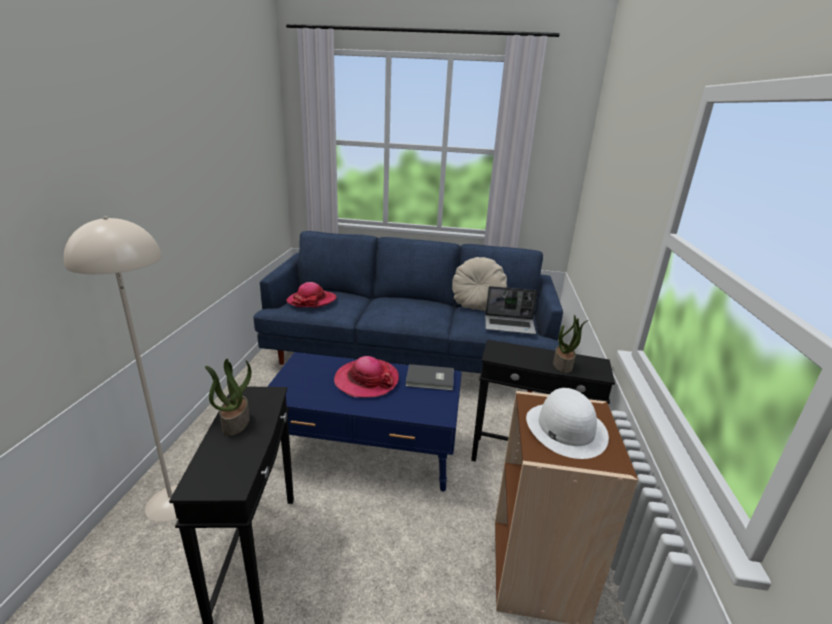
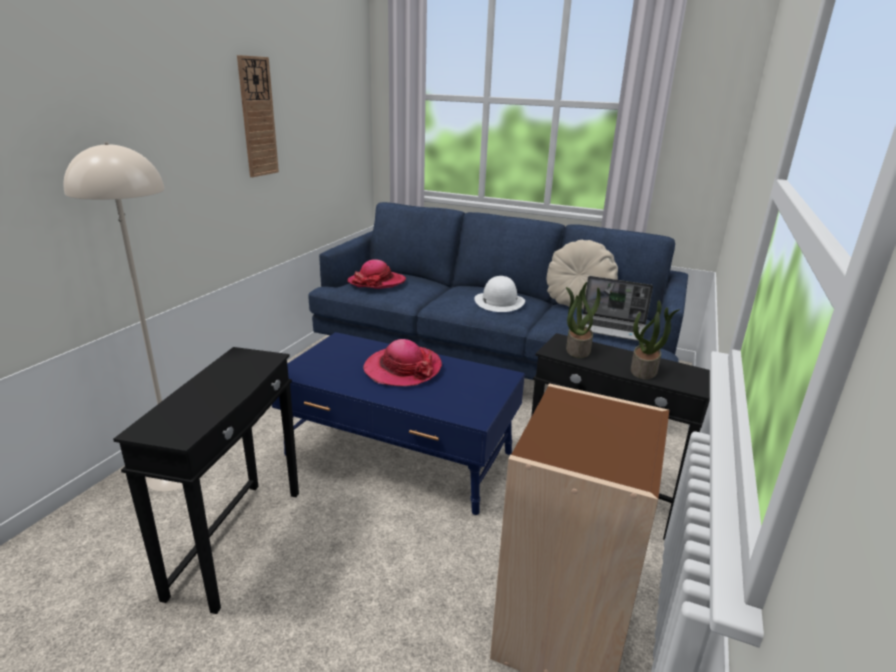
camera: 15 degrees right, 0 degrees up
(205, 170) = (257, 117): none -> wall clock
(235, 422) = (216, 379): potted plant -> potted plant (577, 349)
(430, 379) = (480, 377): grey book -> none
(565, 428) = (589, 430): white hat -> white hat (499, 301)

